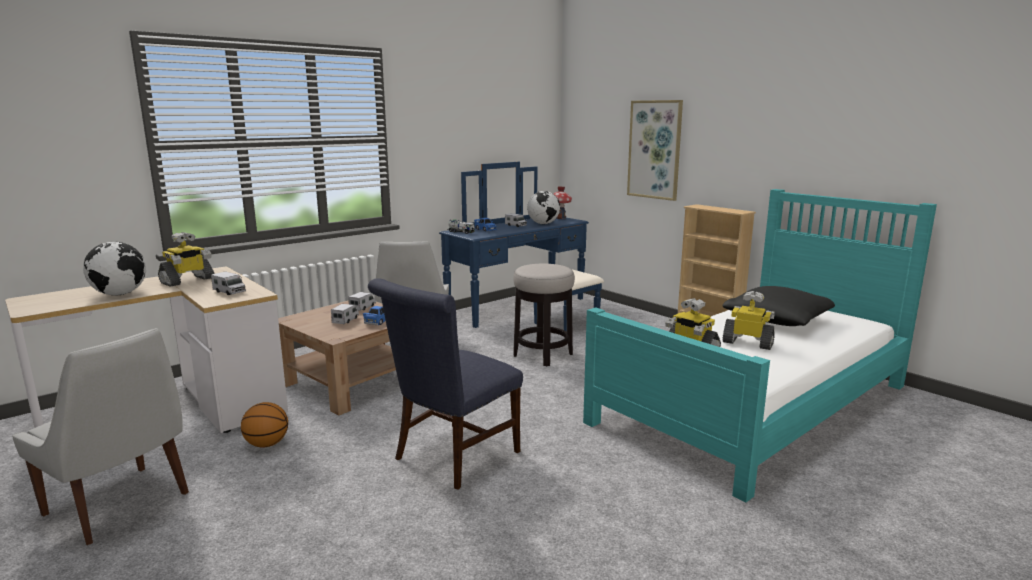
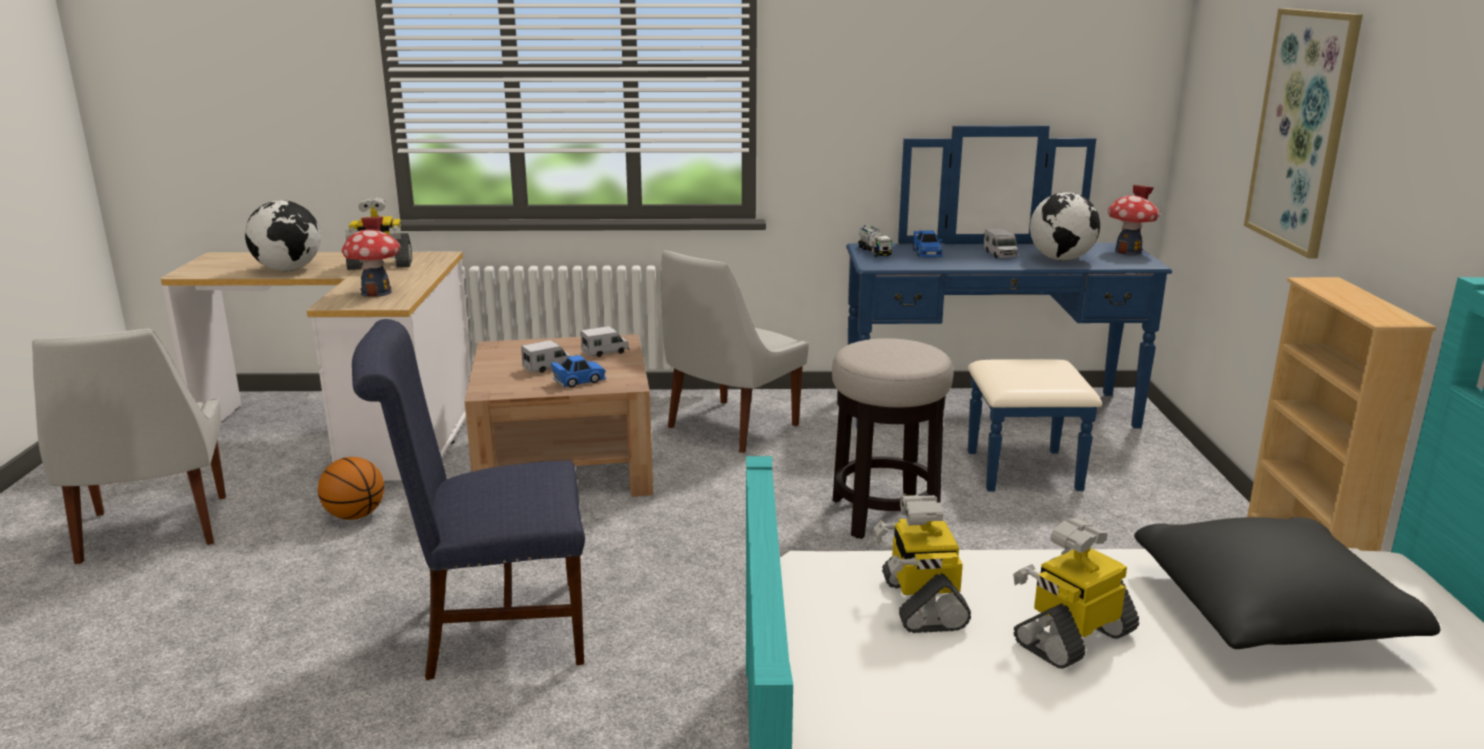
camera: 40 degrees right, 5 degrees up
(229, 292) = (376, 292): toy truck -> toy house
(748, 343) = (1073, 637): toy robot -> toy robot turned 105 degrees counterclockwise

